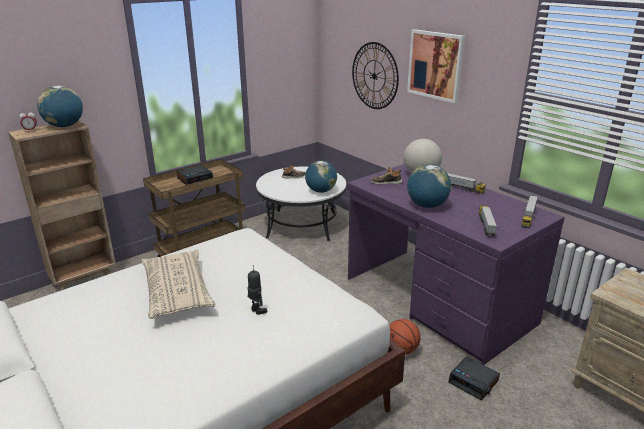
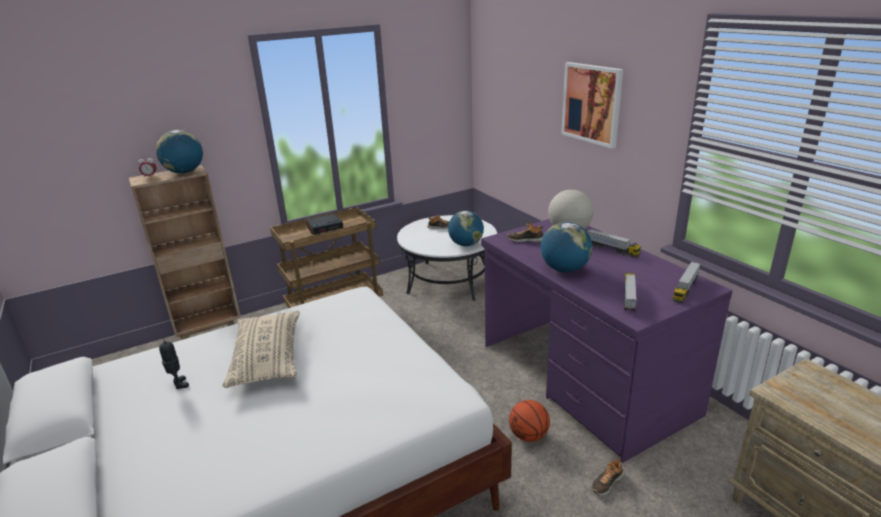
camera: 10 degrees right, 0 degrees up
(256, 311) = (343, 385): toy robot -> toy robot (179, 384)
(374, 76) = (528, 115): wall clock -> none
(474, 382) = (607, 482): alarm clock -> shoe

